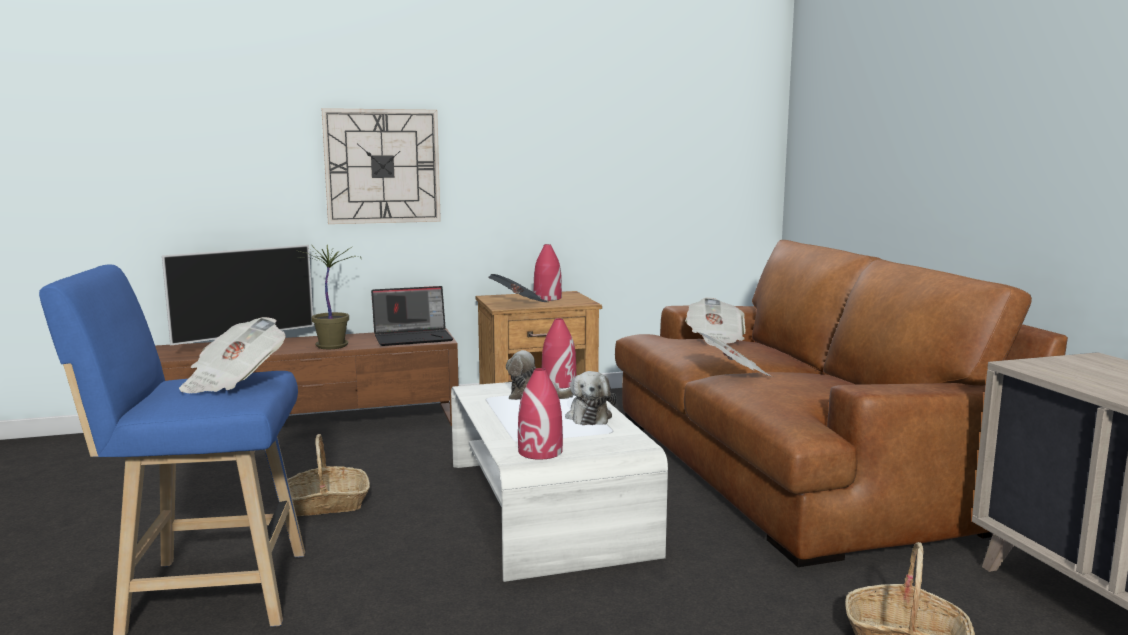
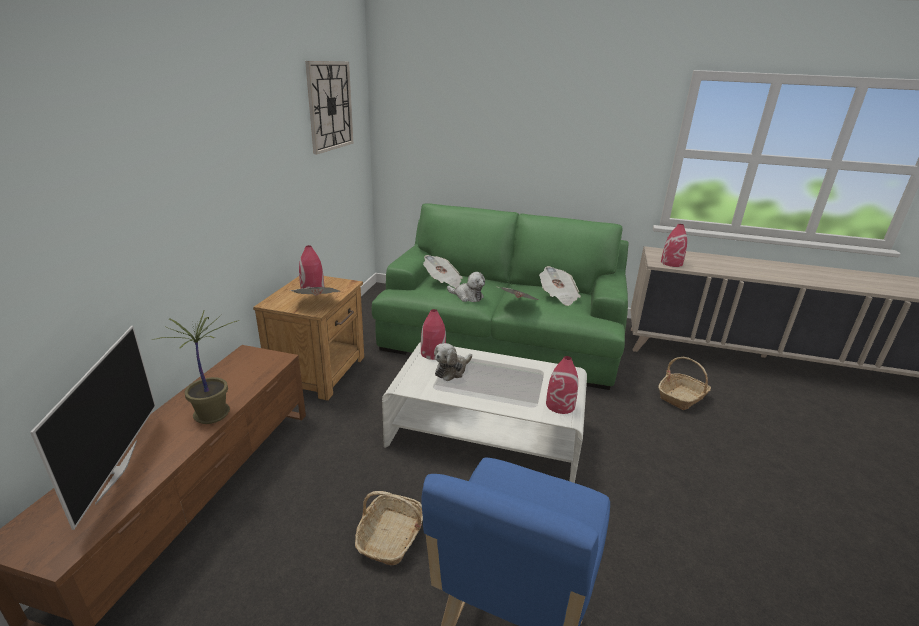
camera: 60 degrees left, 15 degrees up
(233, 382) = (528, 495): newspaper -> newspaper (558, 296)
(382, 166) = (164, 211): wall clock -> wall clock (330, 106)
(414, 337) = (250, 367): laptop -> none
(589, 416) = (509, 367): plush toy -> plush toy (467, 296)
(793, 464) = (501, 337): brown sofa -> green sofa
(1061, 371) = (671, 263): none -> red vase

